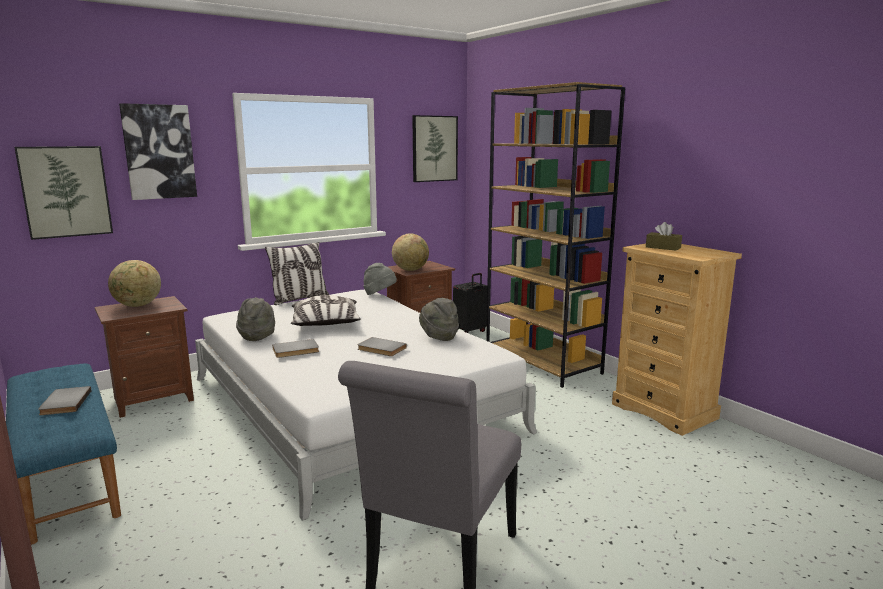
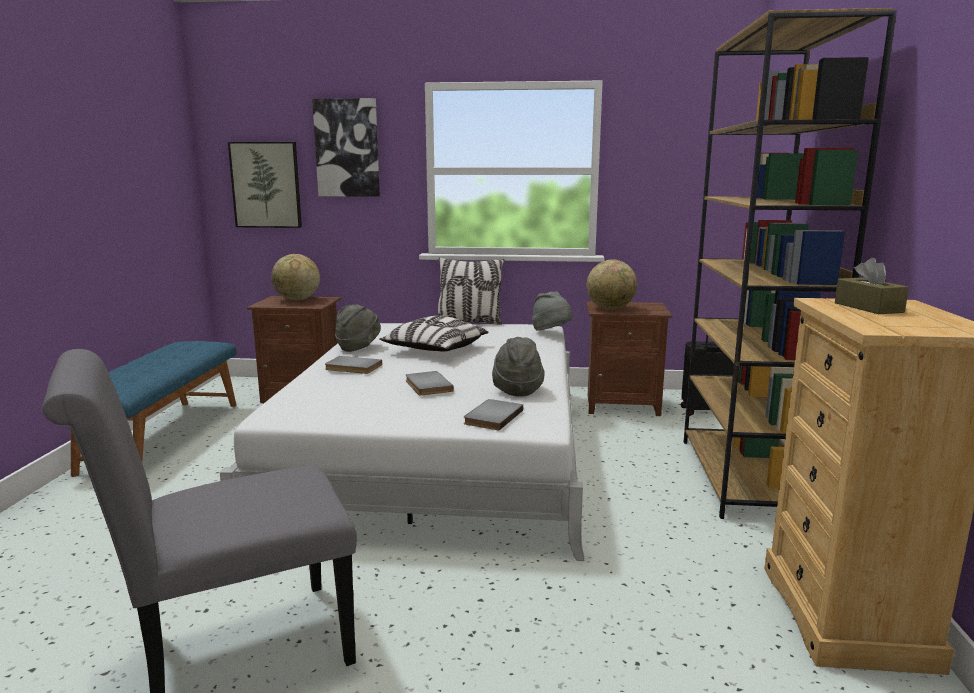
camera: 40 degrees right, 0 degrees up
(64, 403) = (151, 367): grey book -> grey book (491, 417)
(434, 148) = (696, 148): picture -> none

